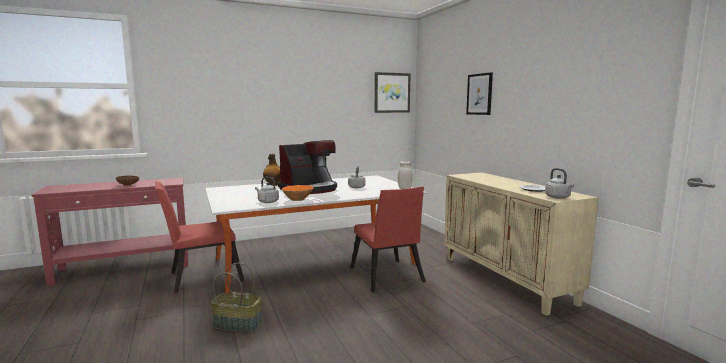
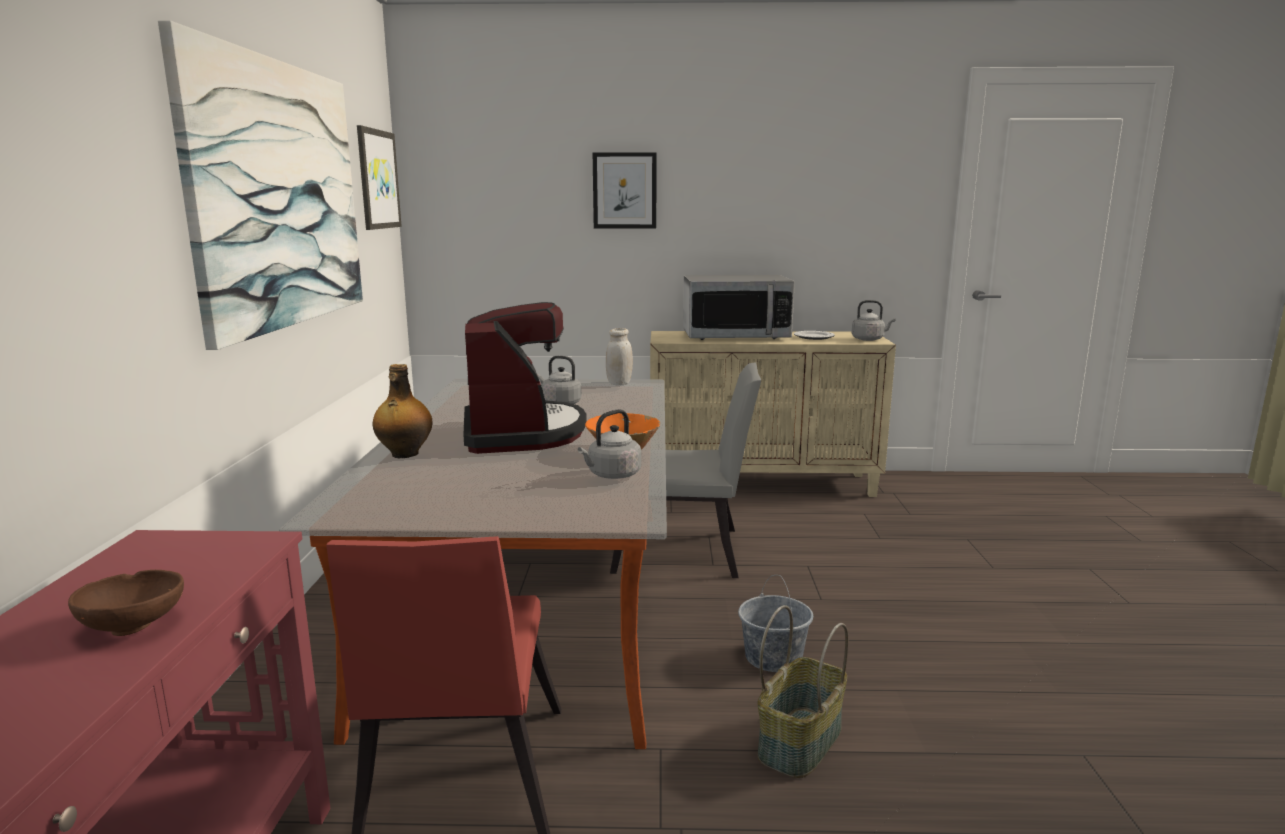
camera: 65 degrees left, 5 degrees up
(301, 310) = (773, 657): none -> grey bucket
(306, 99) = (280, 195): none -> picture
(387, 277) = (686, 553): red chair -> grey chair
(498, 180) = (735, 336): none -> microwave

